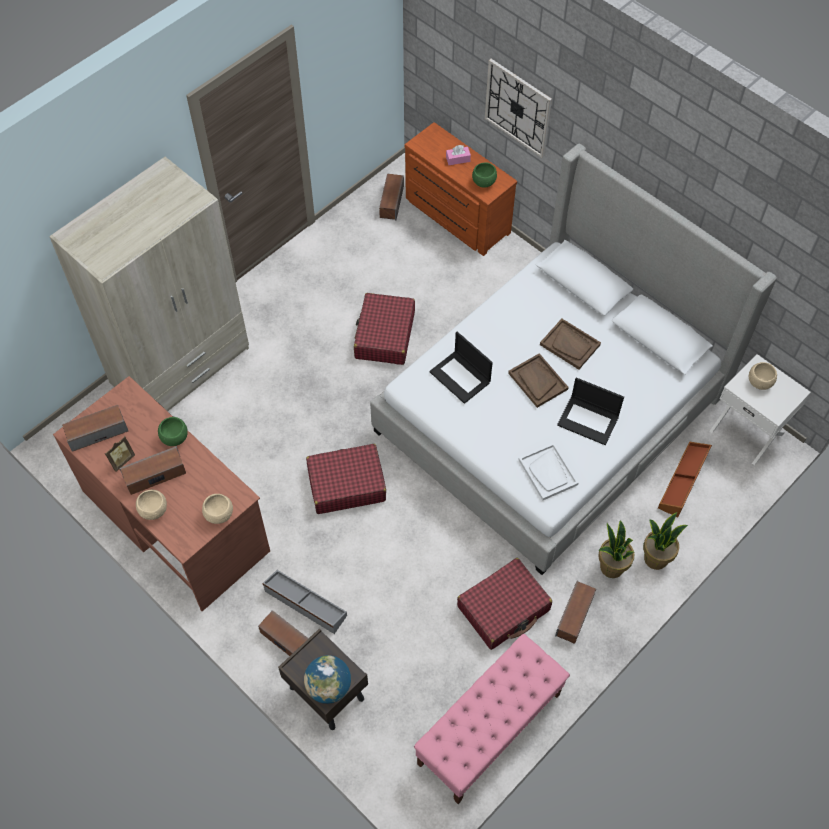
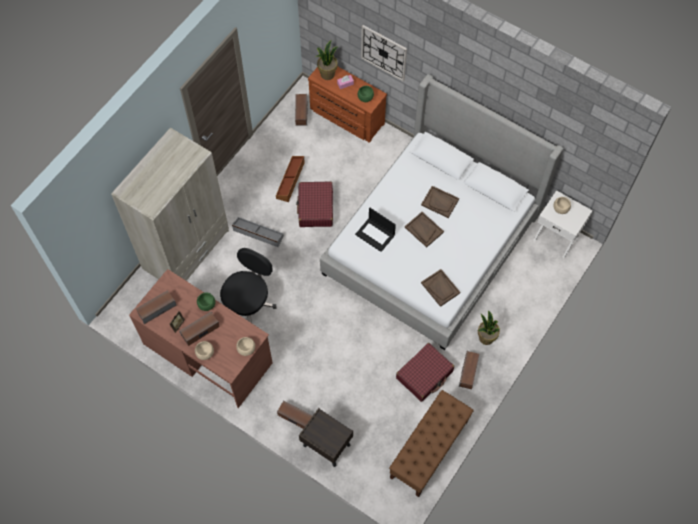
camera: 10 degrees left, 5 degrees up
(254, 456) = (249, 302): none -> black office chair
(305, 604) = (301, 393): grey storage box -> grey storage box (258, 234)
(329, 686) = (331, 441): globe -> none
(346, 484) = (311, 312): red suitcase -> none
(489, 729) = (429, 450): pink bench -> brown bench
(548, 472) = (440, 288): white tray -> brown tray
(589, 420) = (460, 250): laptop -> none
(655, 558) = (512, 328): potted plant -> potted plant (327, 74)
(683, 481) = (522, 276): brown storage box -> brown storage box (291, 180)

